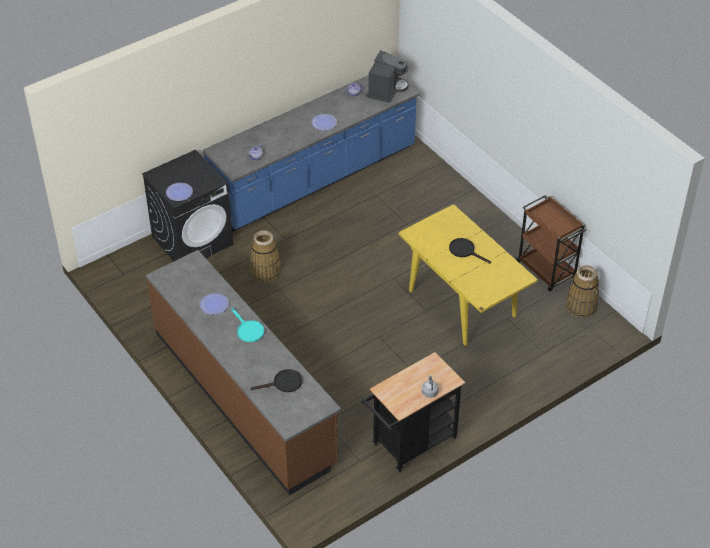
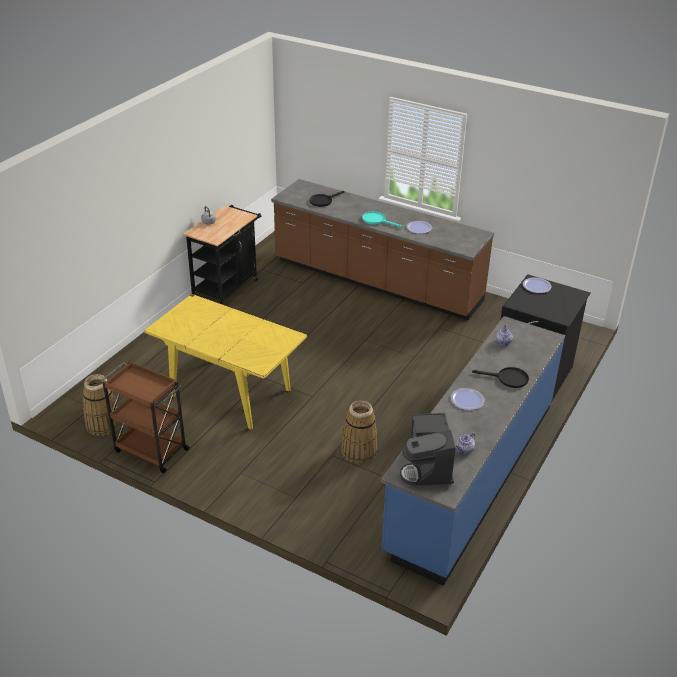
camera: 155 degrees right, 10 degrees down
(265, 271) = (439, 368): basket -> basket (359, 451)
(465, 251) = (229, 335): black frying pan -> black frying pan (508, 379)

